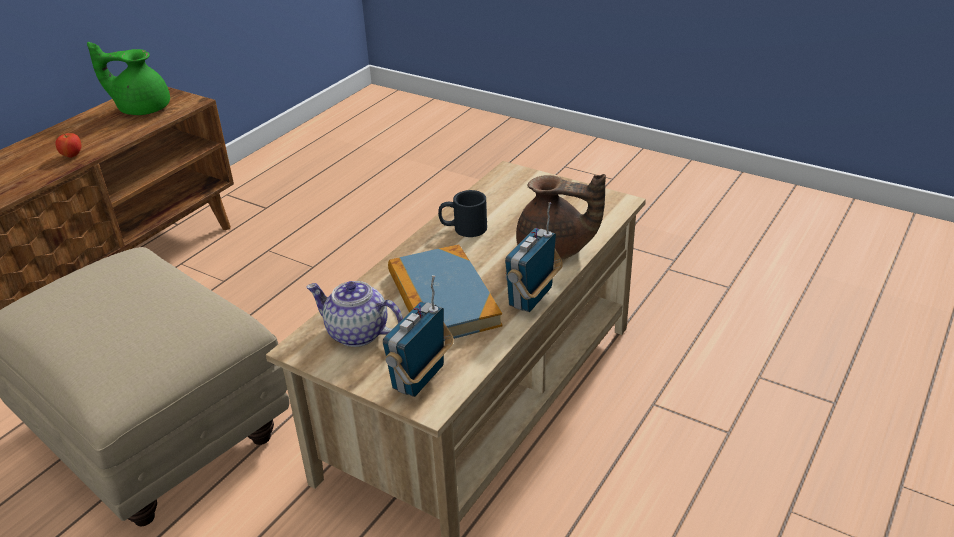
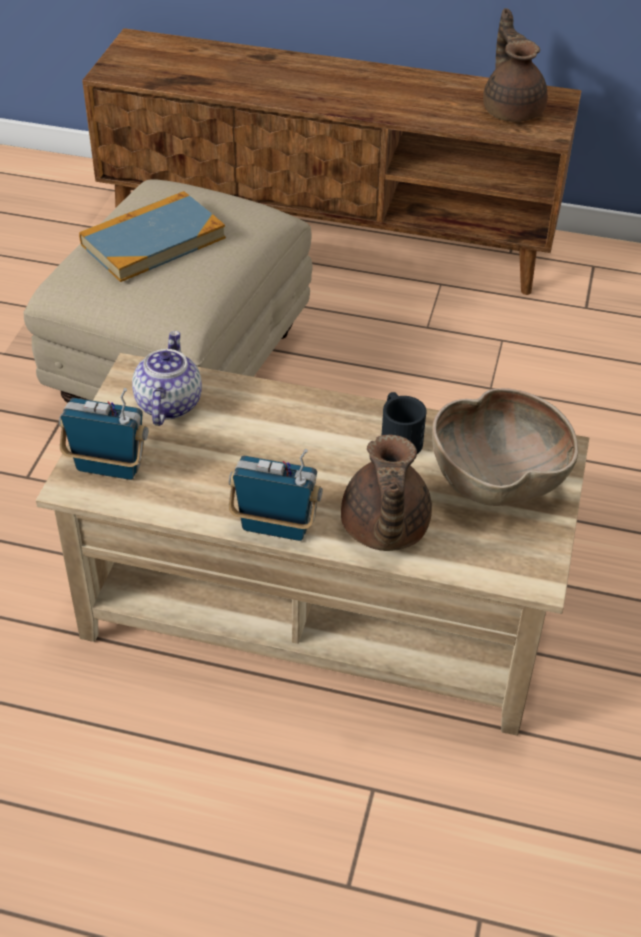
camera: 70 degrees right, 10 degrees up
(72, 155) = (386, 106): apple -> none
(142, 108) = (512, 109): green teapot -> brown teapot
(442, 298) = (248, 453): book -> book (153, 241)
(525, 198) = (497, 479): none -> brown bowl

